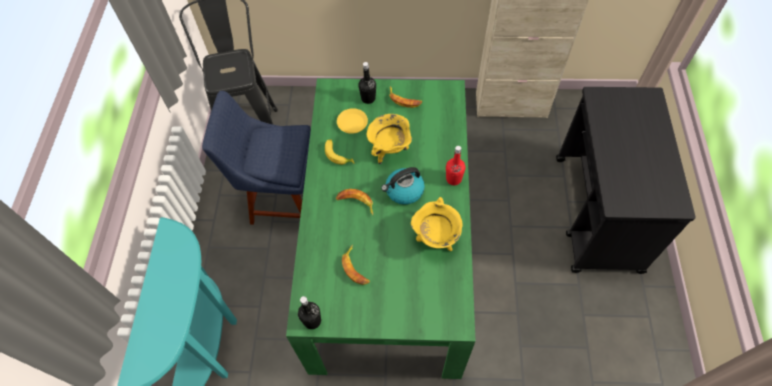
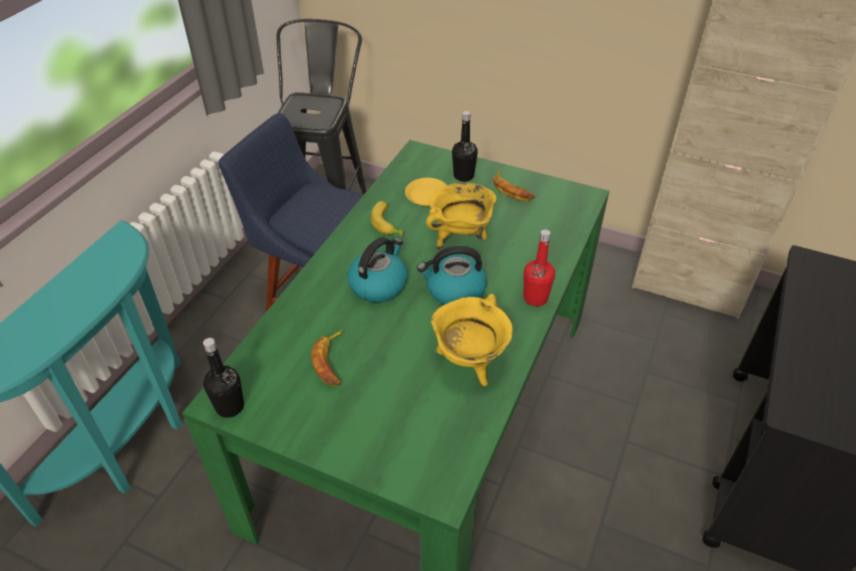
camera: 20 degrees right, 15 degrees down
(356, 203) = (378, 284): banana -> kettle

